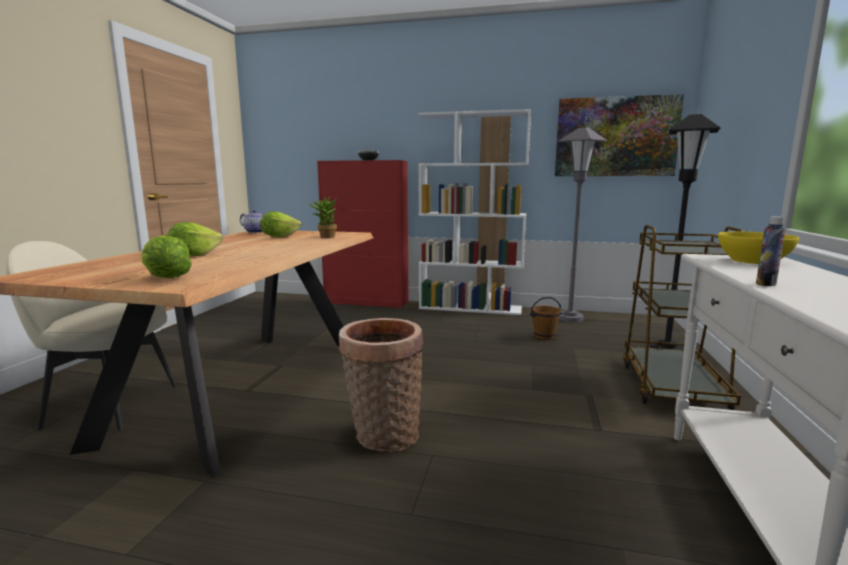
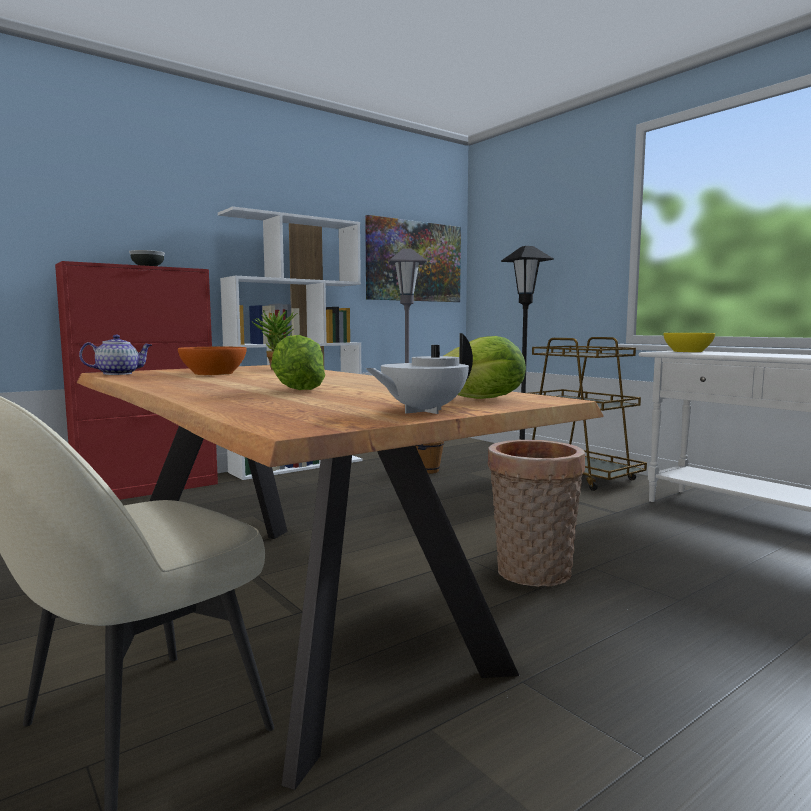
camera: 50 degrees left, 5 degrees down
(92, 279) = (422, 411): none -> white teapot
(279, 236) = (213, 373): lettuce -> orange bowl
(765, 284) = (764, 355): bottle -> none

